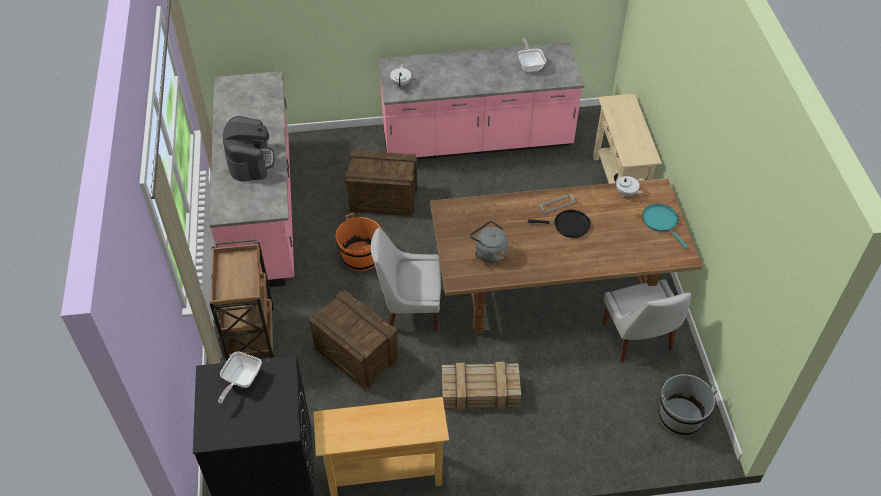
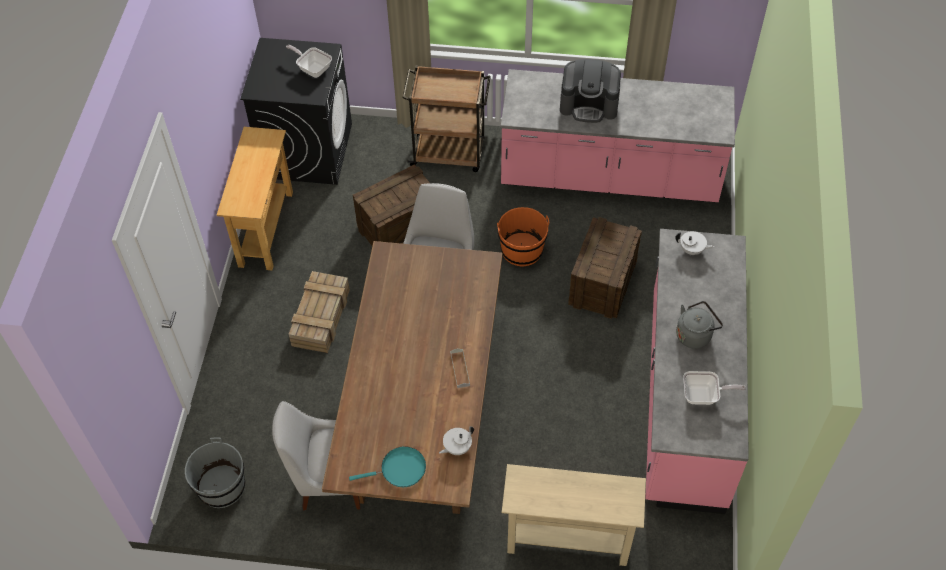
camera: 105 degrees right, 5 degrees up
(489, 252) = (411, 288): grey kettle -> grey kettle (695, 334)
(568, 225) = (425, 371): black frying pan -> none

